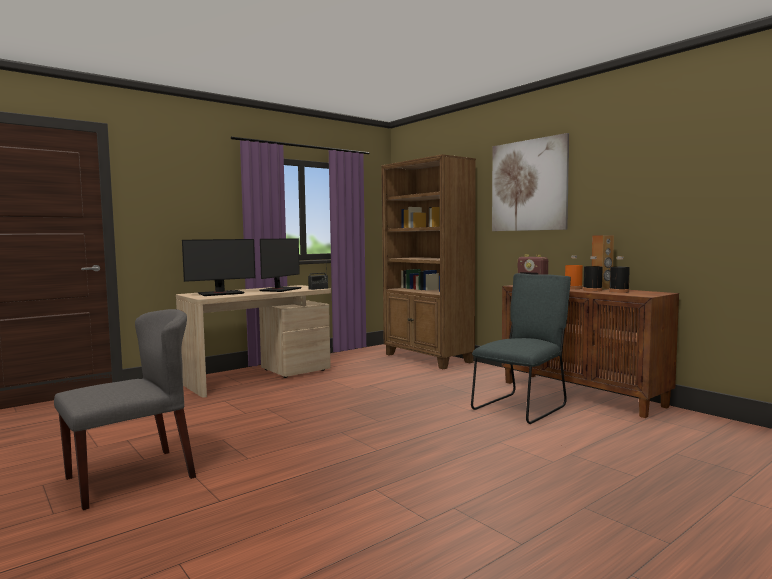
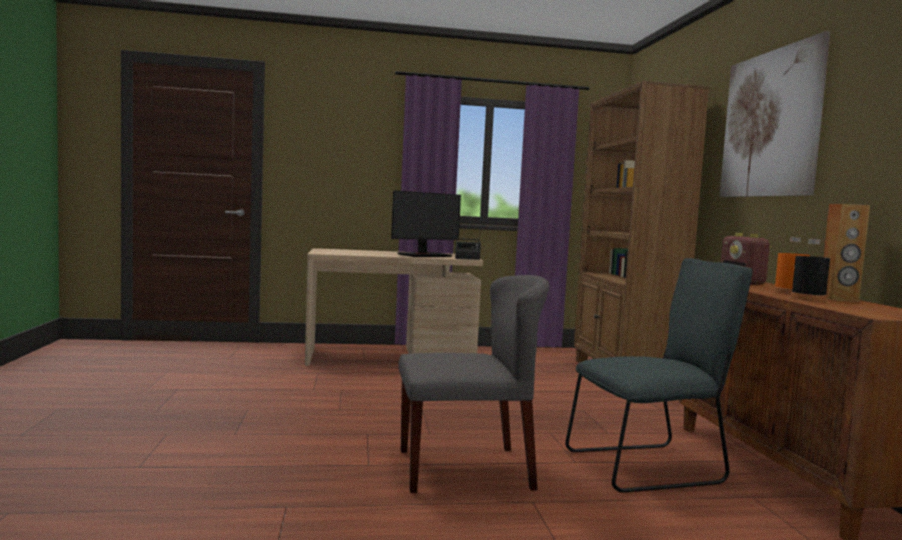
camera: 30 degrees right, 0 degrees up
(131, 477) = (121, 422): grey chair -> grey chair (465, 468)
(221, 293) = (351, 252): monitor -> none
(619, 291) = (851, 305): black bottle -> none

